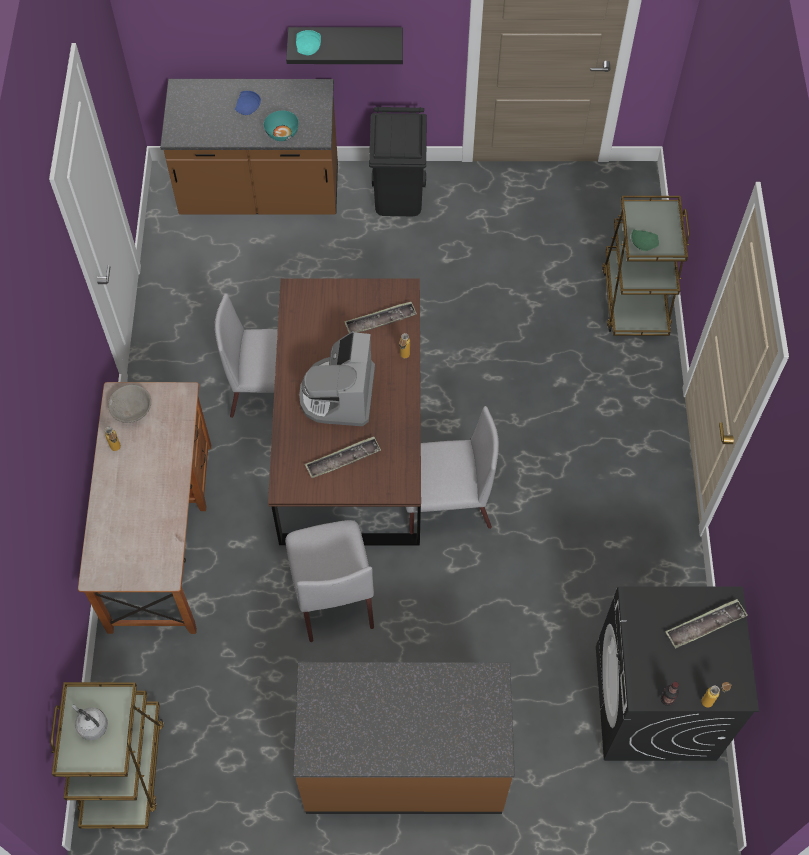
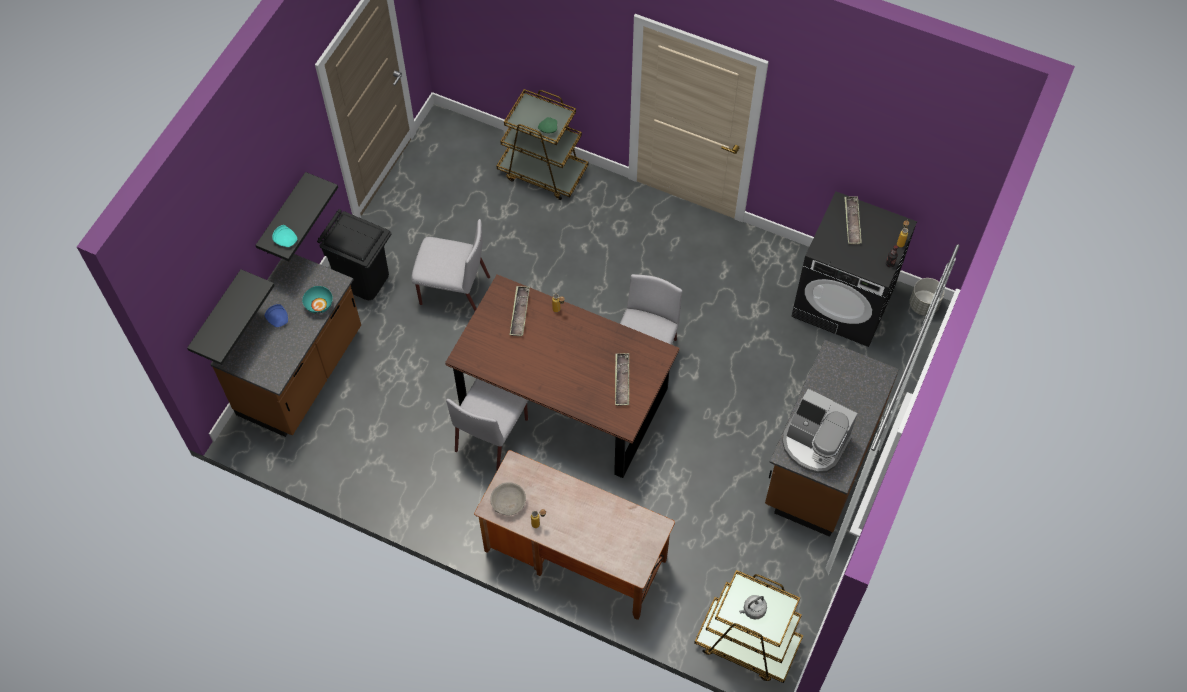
camera: 65 degrees left, 0 degrees up
(200, 43) = (217, 316): none -> black shelf
(333, 594) = (678, 458): grey chair -> grey chair (453, 290)
(339, 394) = (567, 363): coffee machine -> coffee machine (814, 443)
(708, 809) = (923, 305): none -> grey planter

